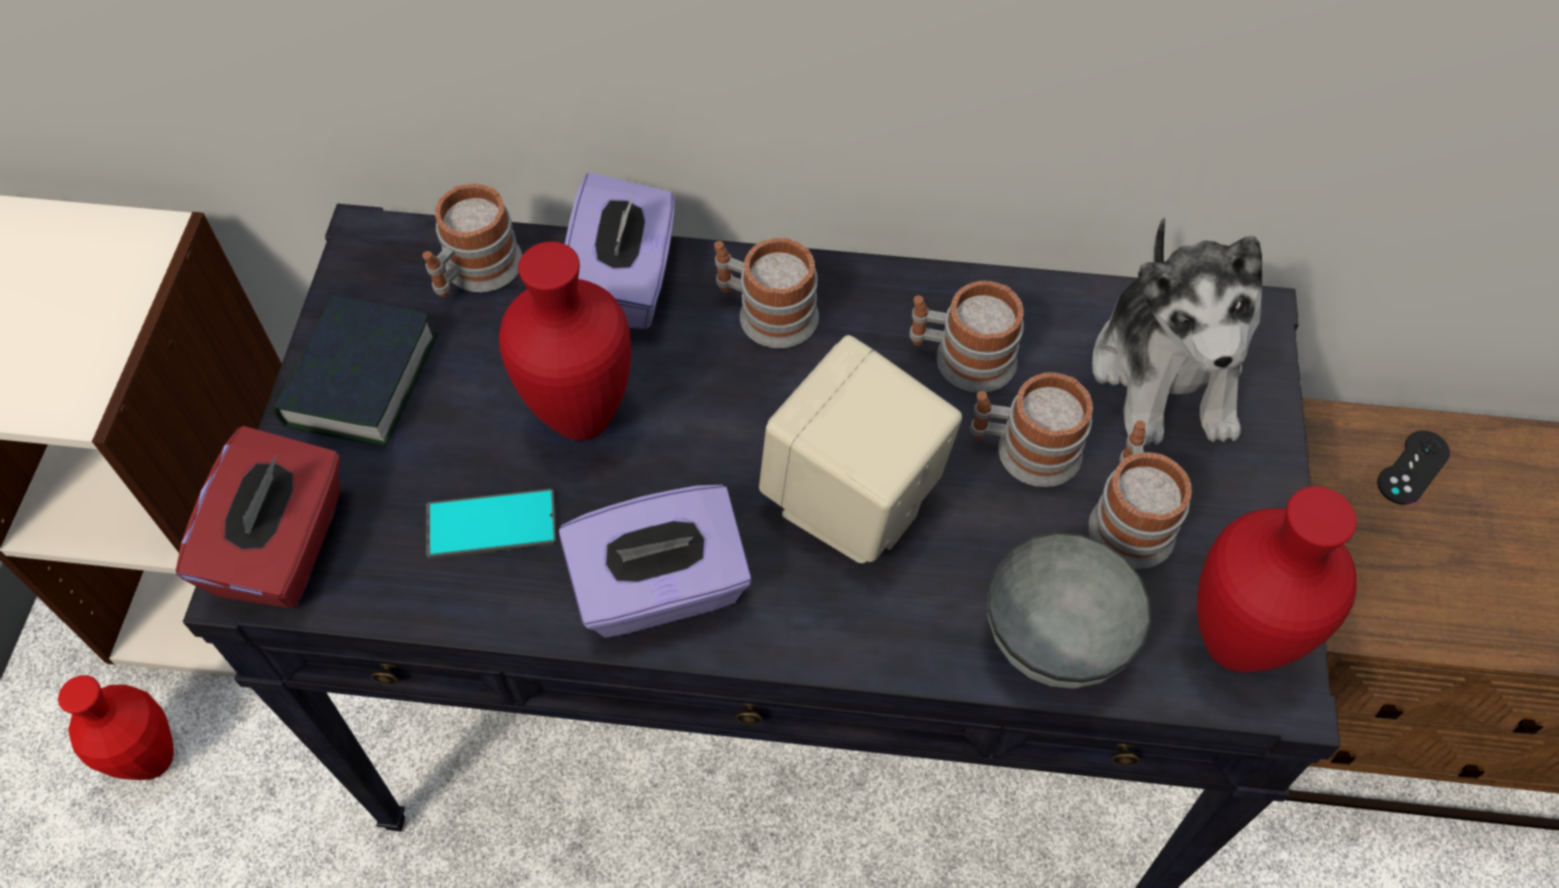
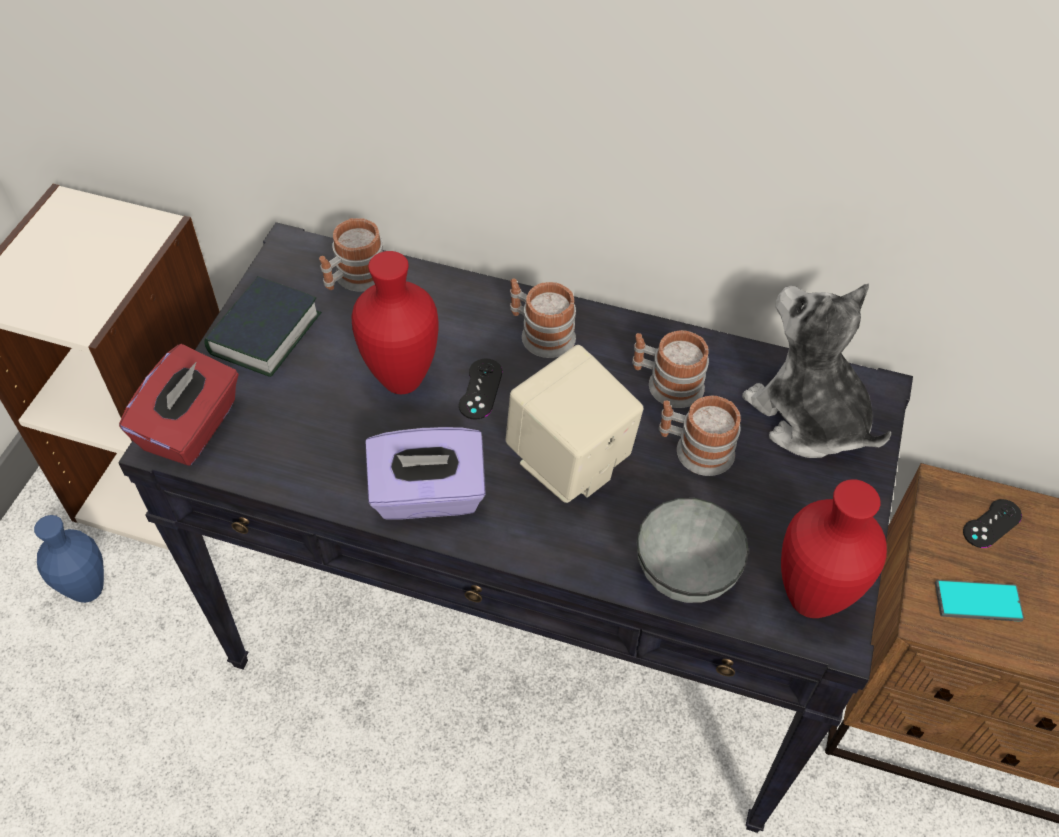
camera: 10 degrees right, 5 degrees down
(152, 759) = (88, 590): red vase -> blue vase
(491, 525) = (327, 437): phone -> phone (978, 601)
(625, 282) = (451, 300): purple tissue box -> none
(699, 411) = (480, 389): none -> black game controller
(1129, 517) = (757, 505): mug -> none
(1167, 374) = (807, 417): plush toy -> plush toy turned 135 degrees clockwise

